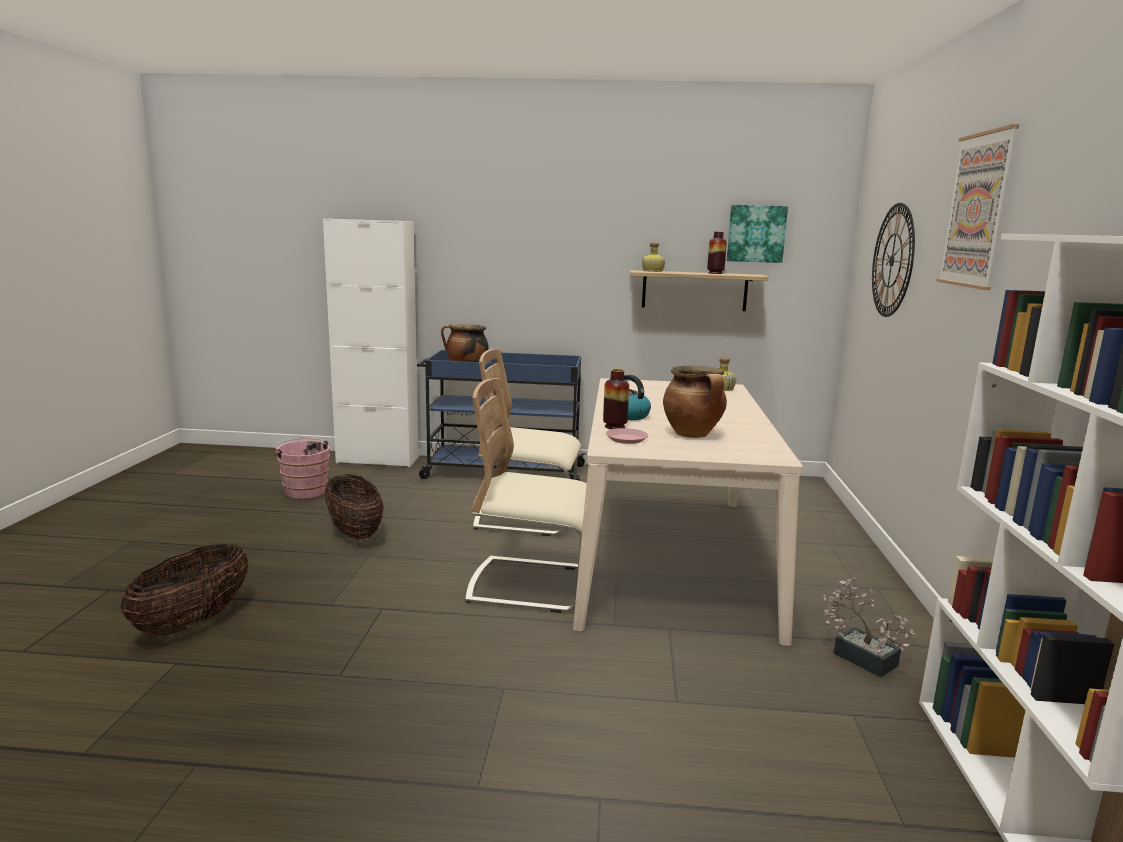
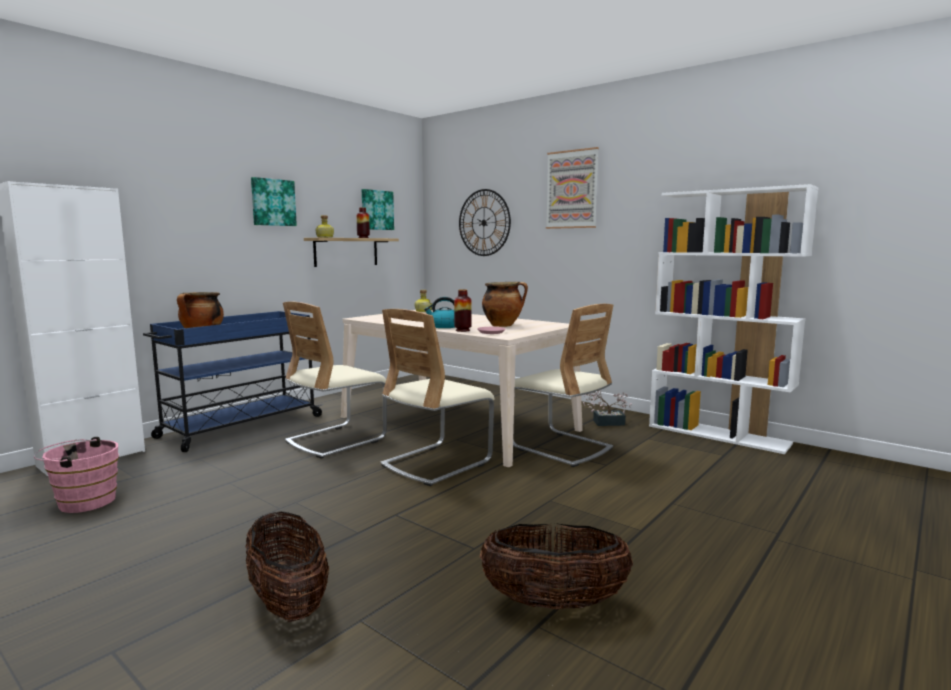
camera: 55 degrees left, 5 degrees down
(355, 532) = (238, 498): basket -> basket (554, 603)
(592, 227) = (273, 202): none -> picture
(691, 647) = (560, 447): none -> beige chair

